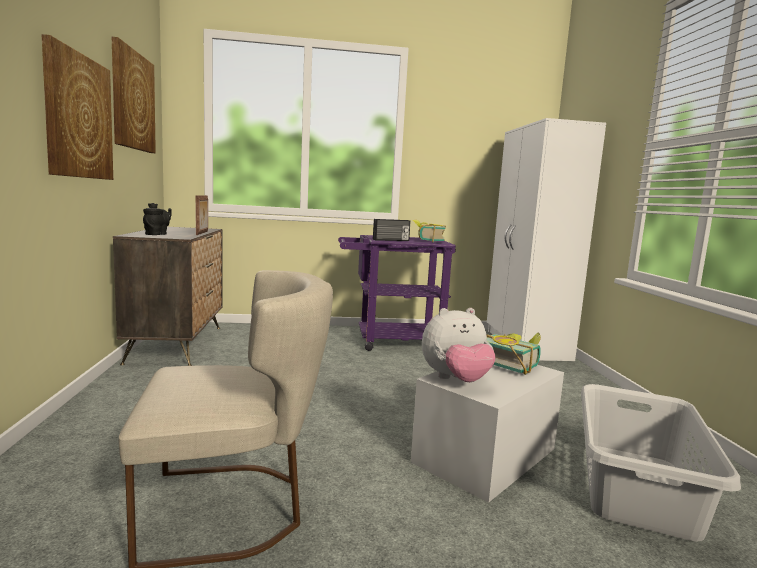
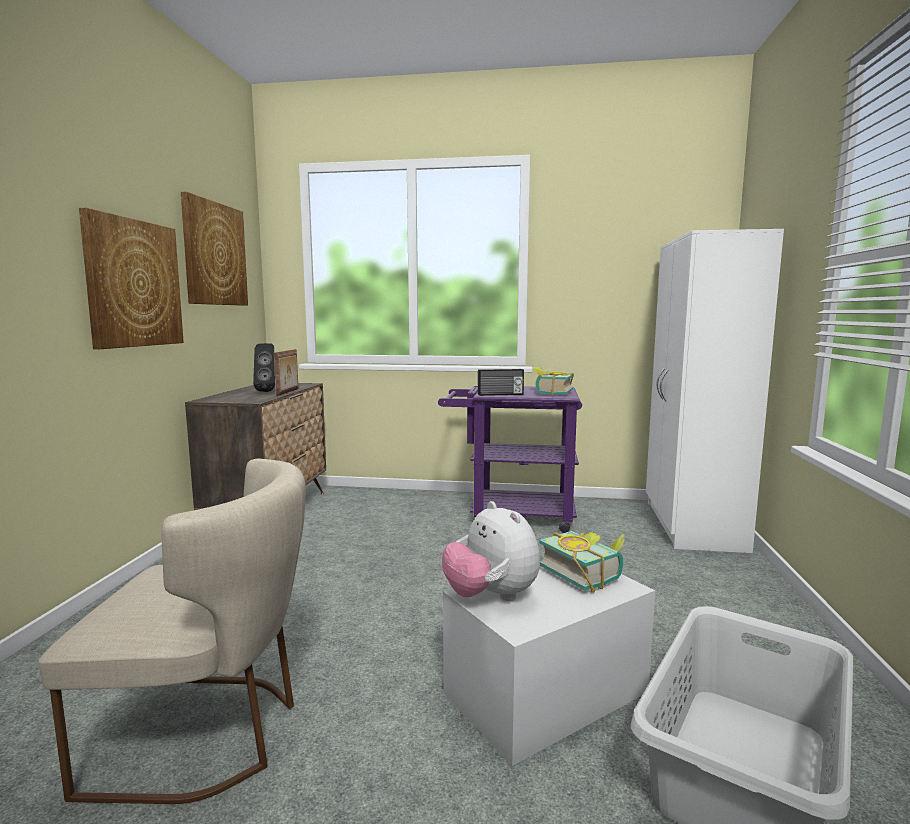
camera: 15 degrees right, 0 degrees up
(157, 234) = (235, 397): black teapot -> none
(181, 232) = (267, 391): none -> black speaker
(455, 380) = (491, 596): plush toy -> plush toy turned 60 degrees clockwise

